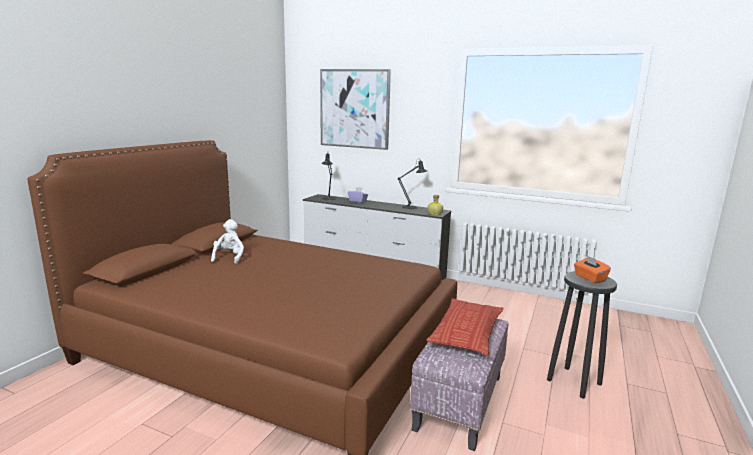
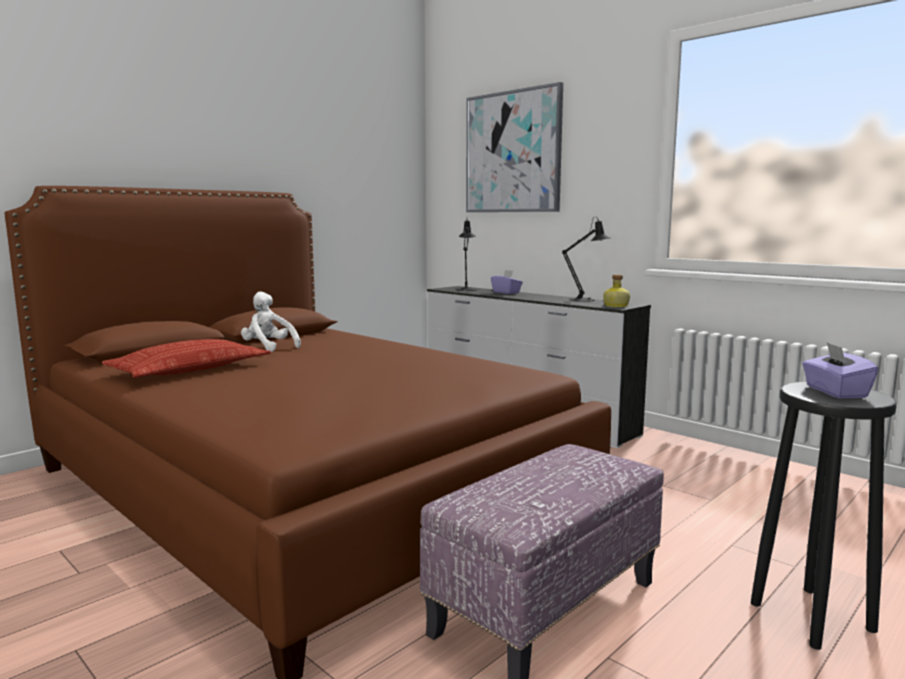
camera: 20 degrees right, 5 degrees down
(229, 257) = (268, 348): white plush toy -> white plush toy turned 75 degrees counterclockwise
(467, 331) = (561, 472): pillow -> pillow (190, 369)
(589, 278) = (835, 392): orange tissue box -> purple tissue box

